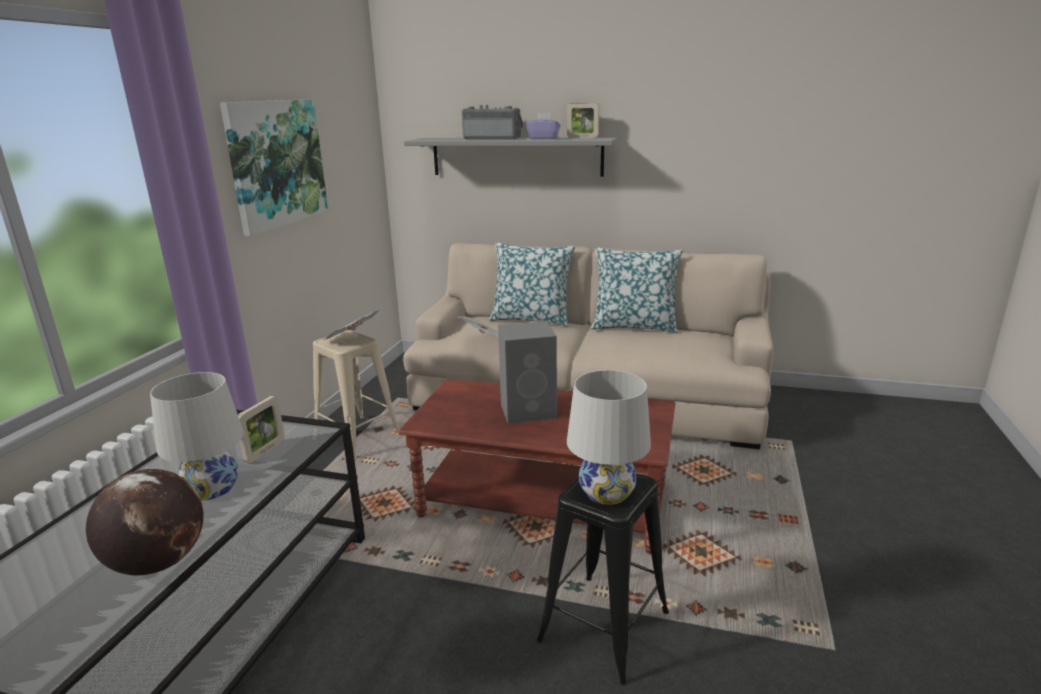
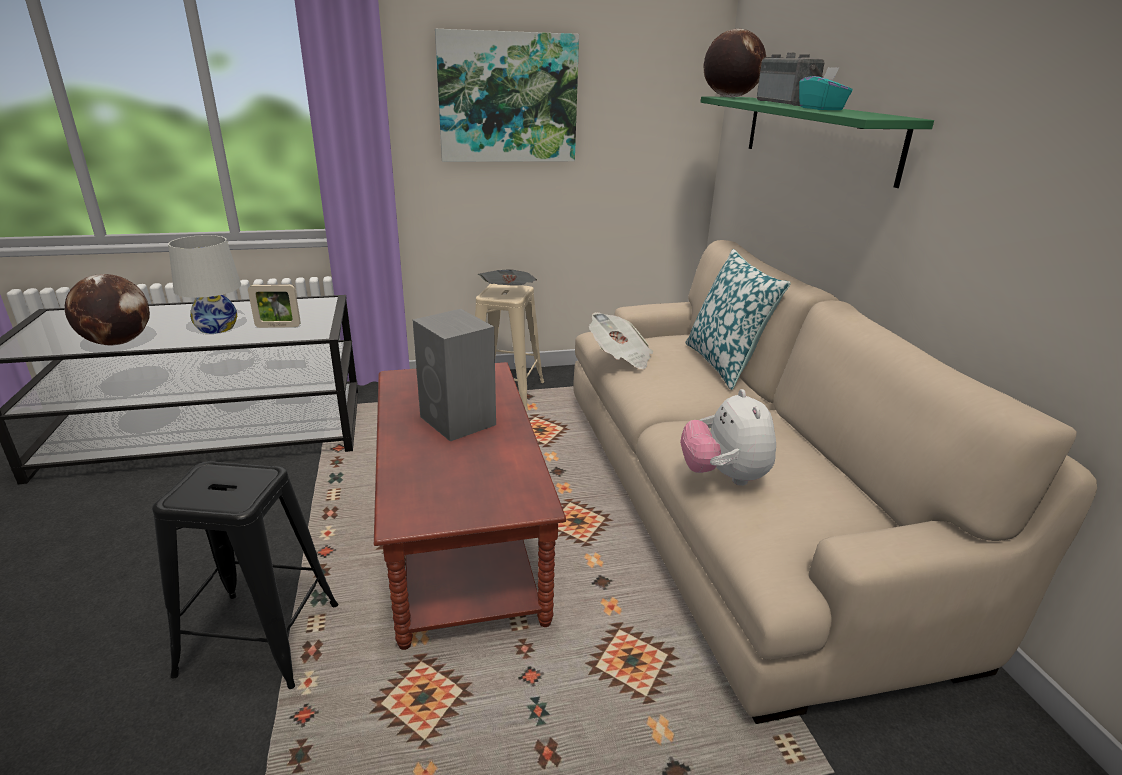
camera: 60 degrees right, 5 degrees up
(425, 139) = (729, 97): none -> globe
(516, 156) = (817, 136): grey shelf -> green shelf
(543, 138) = (821, 109): purple tissue box -> turquoise tissue box
(582, 137) = (873, 114): picture frame -> none
(606, 493) = (210, 487): white table lamp -> none
(634, 326) = (802, 436): pillow -> none
(660, 354) = (724, 476): none -> plush toy

